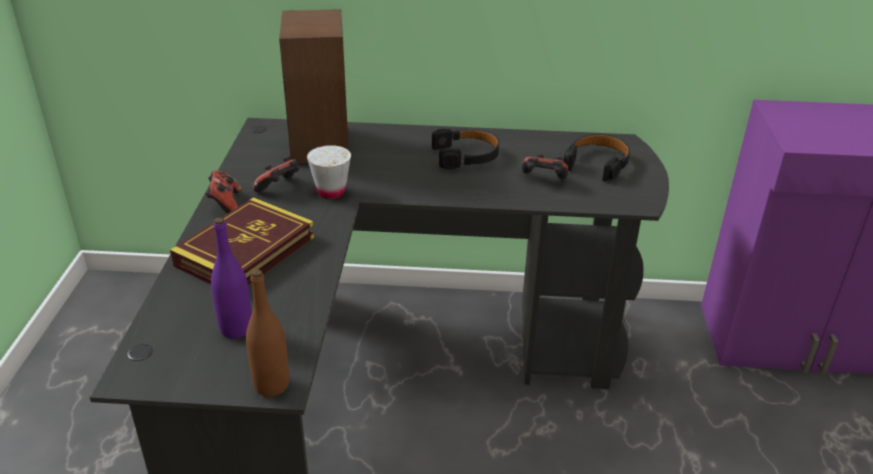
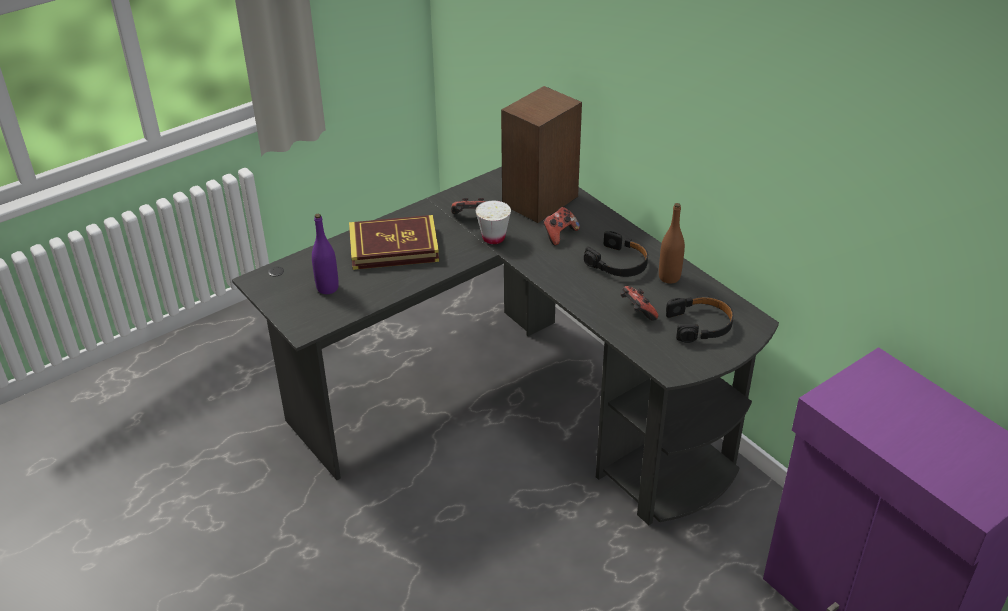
camera: 50 degrees right, 5 degrees up
(225, 204) = (427, 211): game controller -> game controller (559, 234)
(271, 385) = (300, 327): brown bottle -> brown bottle (669, 277)

